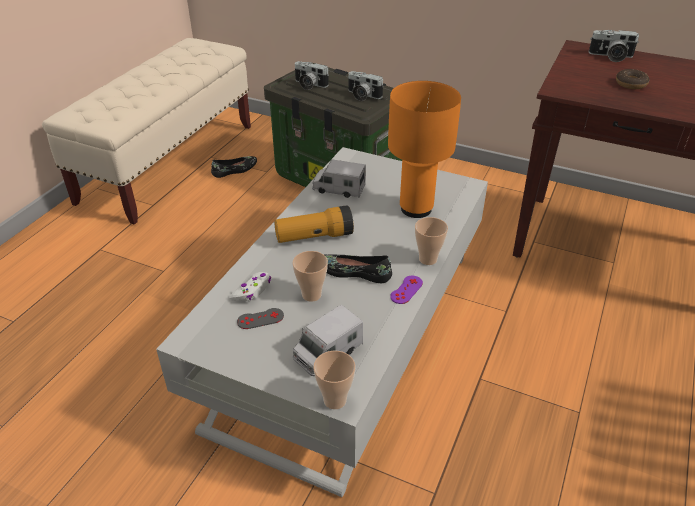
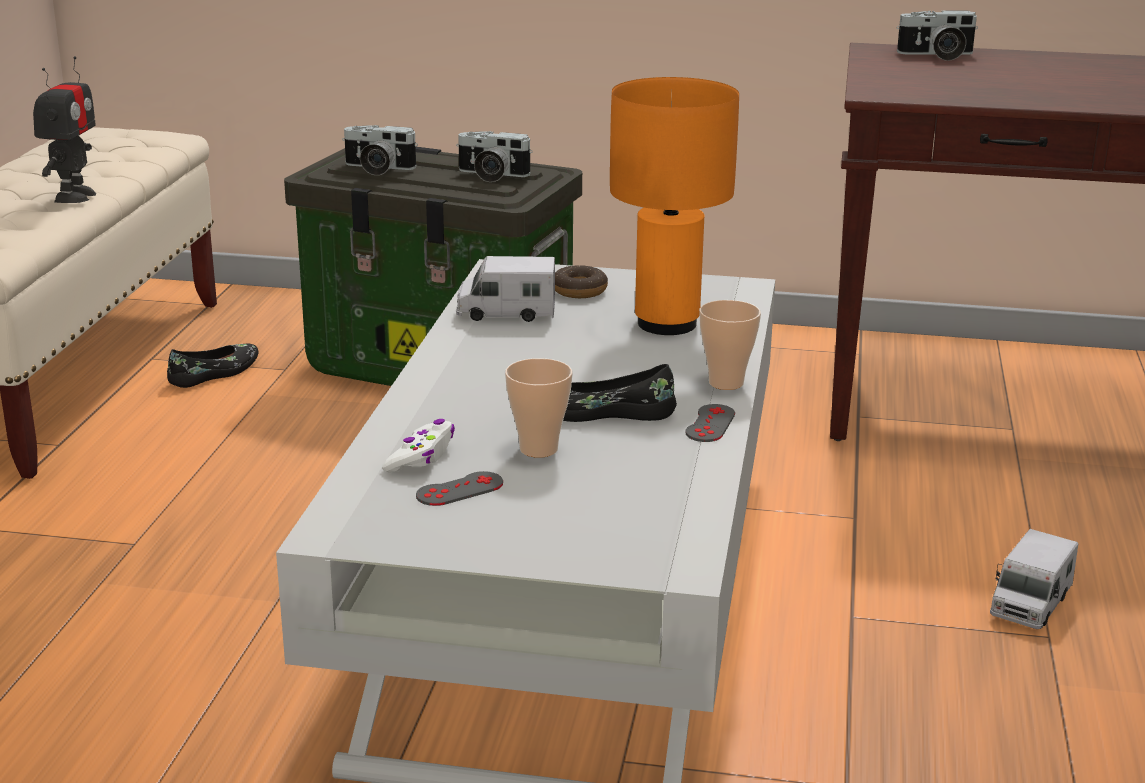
camera: 15 degrees left, 15 degrees down
(164, 88) = (74, 196): none -> toy robot
(314, 237) = (497, 377): flashlight -> none
(327, 353) = (614, 515): toy truck -> toy truck (1030, 604)
(335, 400) = (663, 570): cup -> none
(406, 290) = (710, 424): purple game controller -> grey game controller
(630, 84) = (989, 81): donut -> donut (579, 291)

